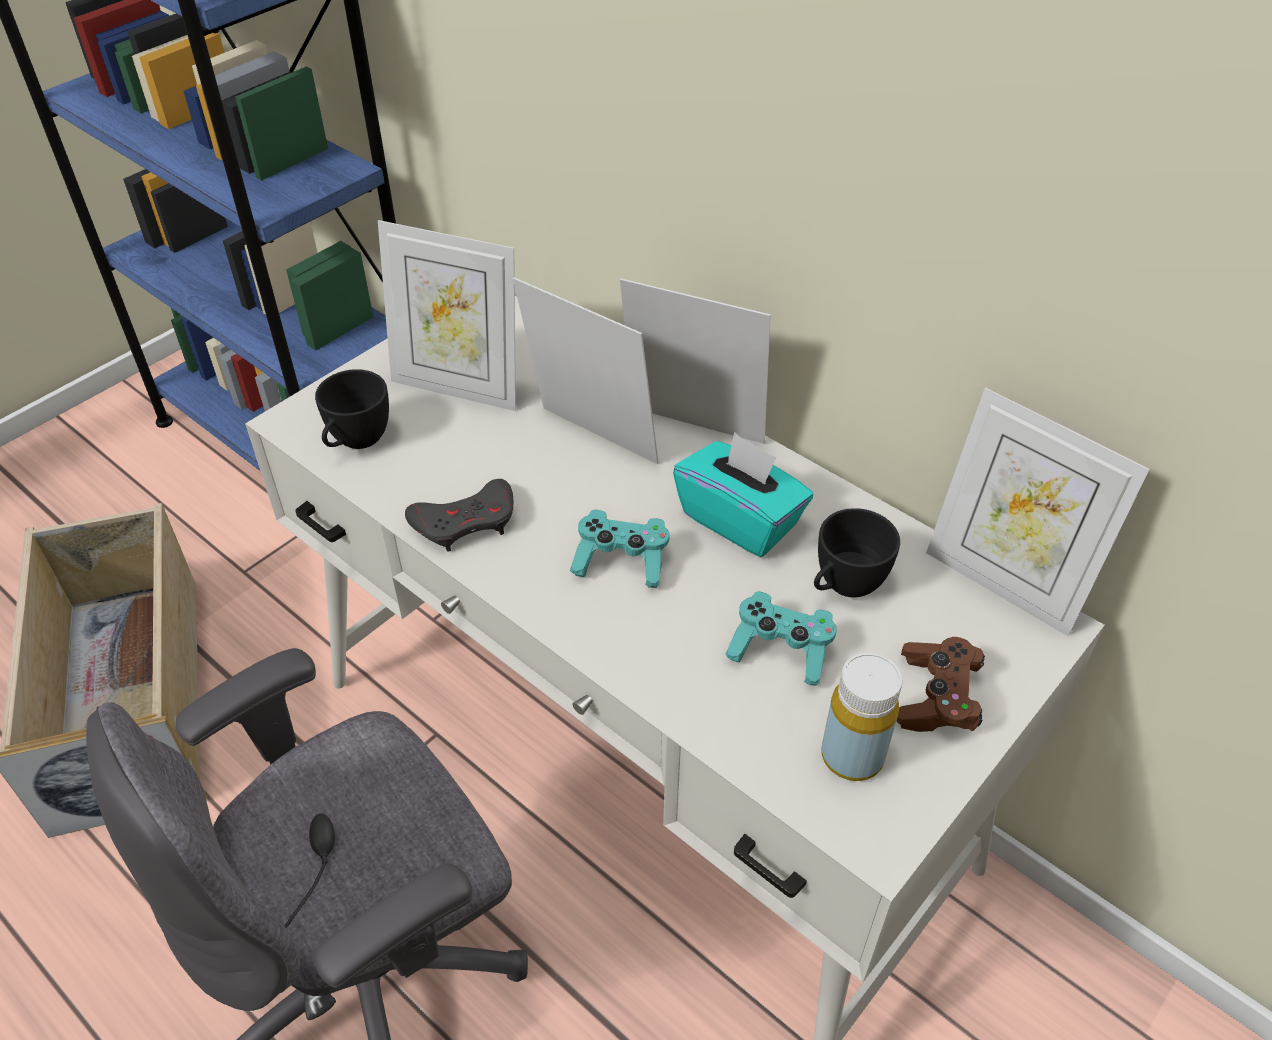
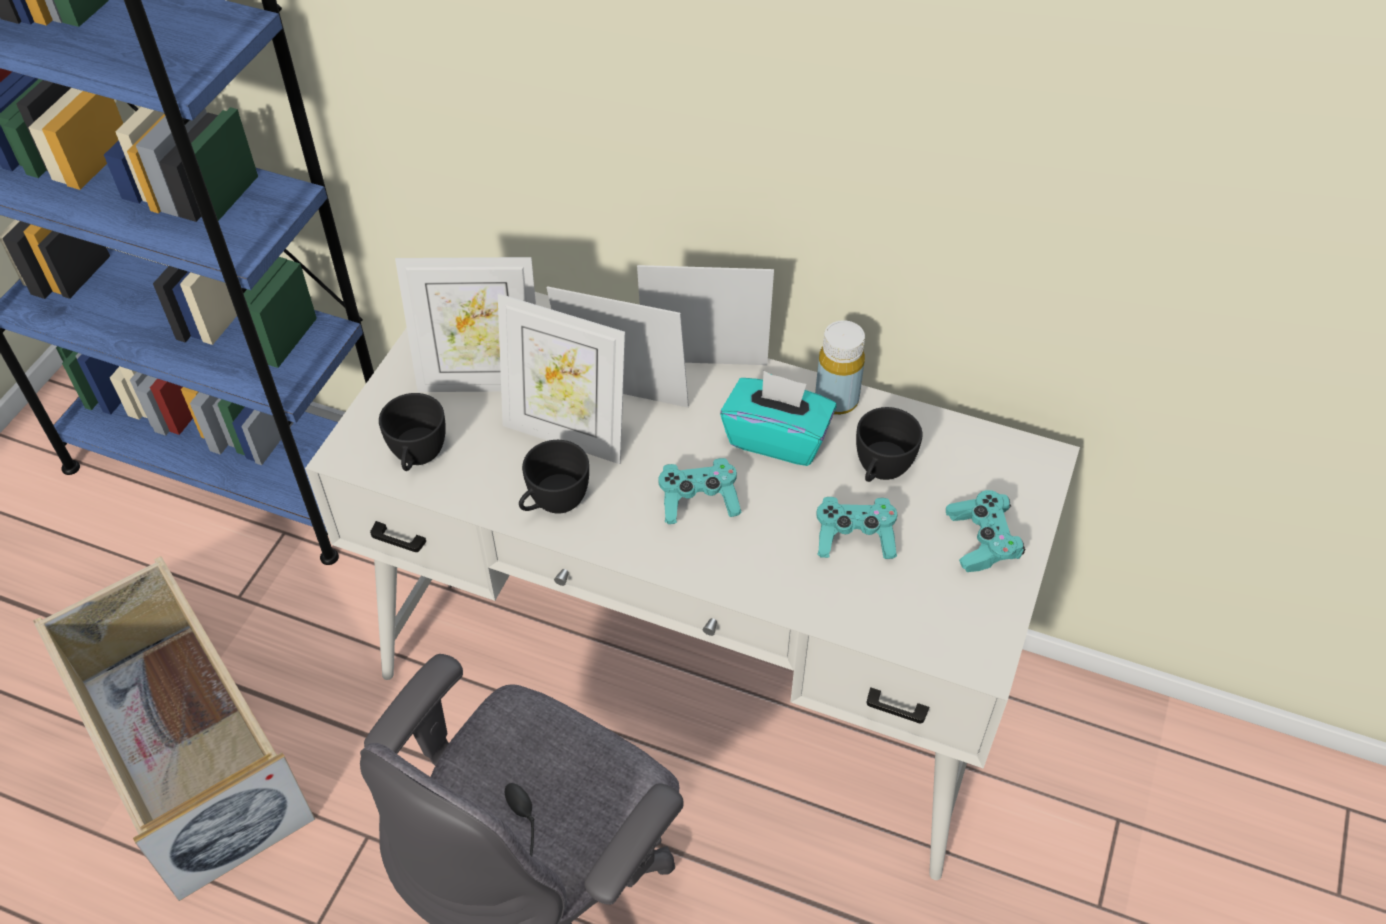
camera: 20 degrees left, 5 degrees up
(466, 521) = (553, 504): grey game controller -> black cup
(852, 756) = (940, 604): yellow bottle -> yellow bottle (836, 400)
(936, 697) = (982, 540): brown game controller -> turquoise game controller
(1003, 583) = (997, 434): picture frame -> picture frame (566, 435)

